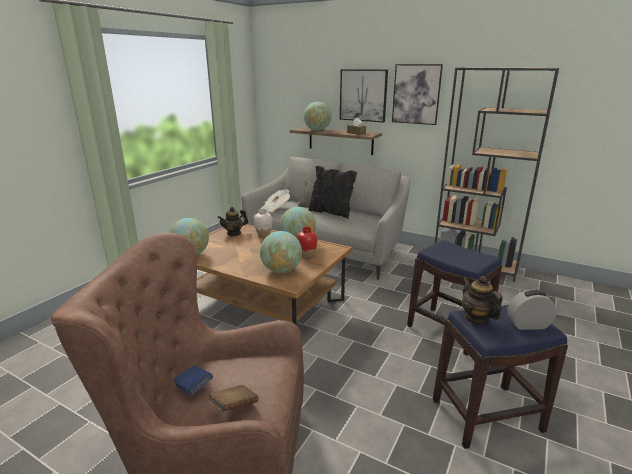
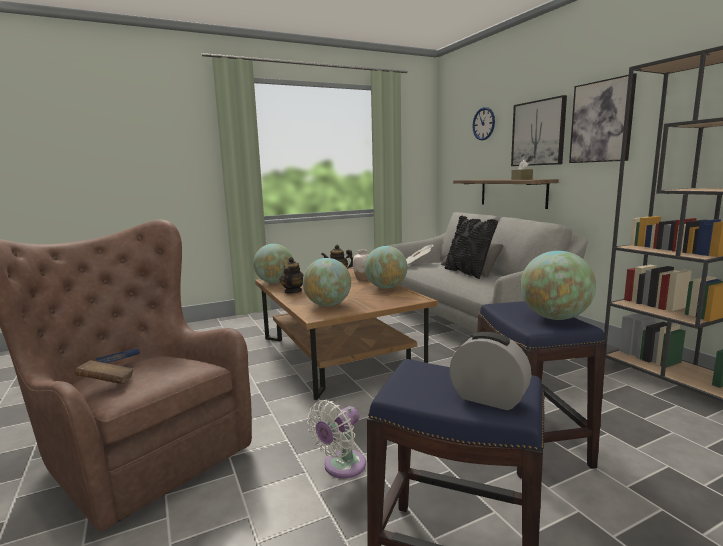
camera: 35 degrees right, 10 degrees down
(307, 255) = (374, 299): red vase -> none
(308, 79) = (483, 123): none -> wall clock
(317, 130) = (482, 179): globe -> globe (555, 318)
(373, 392) = (341, 467): none -> white fan
(476, 318) = (421, 372): teapot -> teapot (292, 292)

